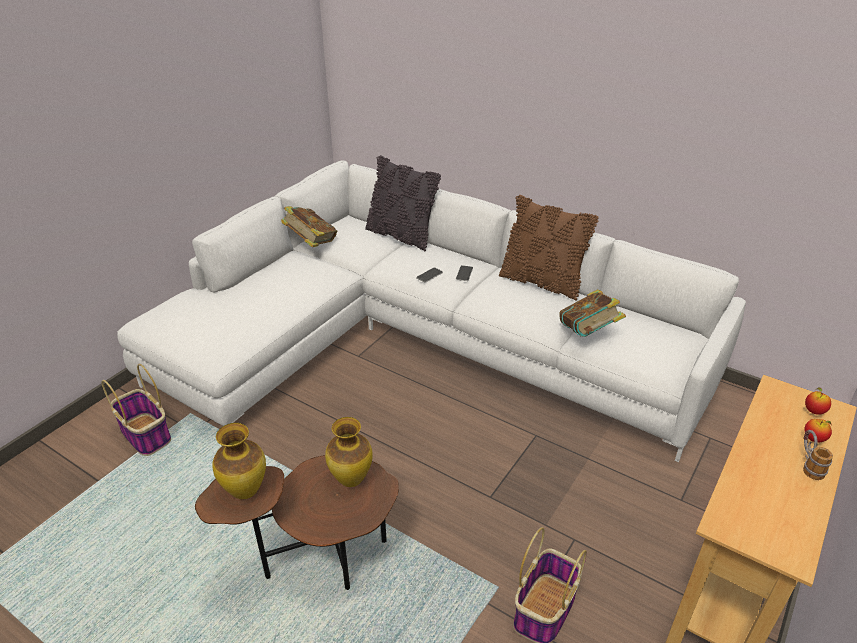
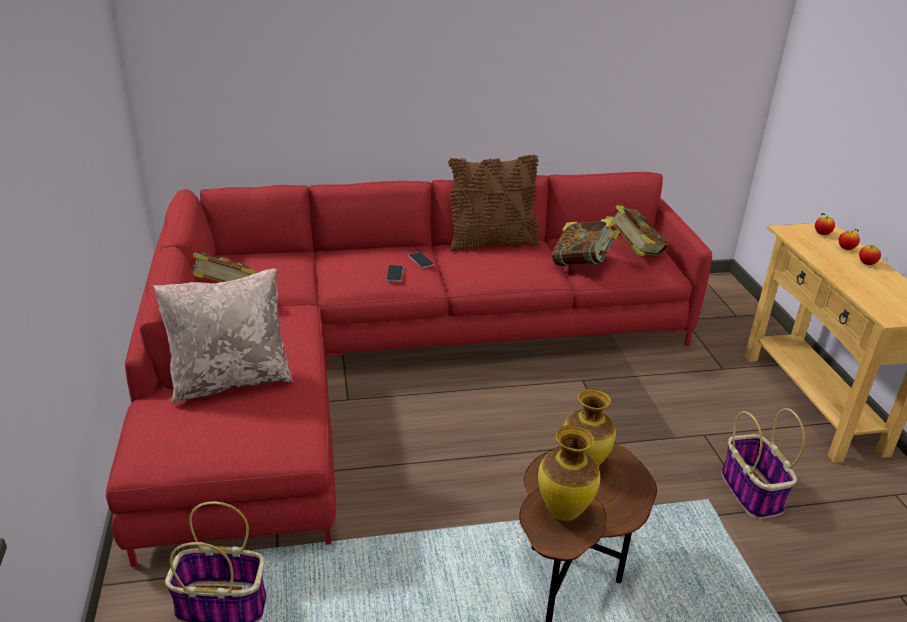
camera: 45 degrees left, 5 degrees down
(238, 300) = (231, 380): none -> beige pillow
(401, 236) = (307, 253): black pillow -> none
(414, 343) = (385, 362): white sofa -> red sofa
(651, 344) = (633, 252): none -> book
(808, 465) = (866, 264): mug -> apple

